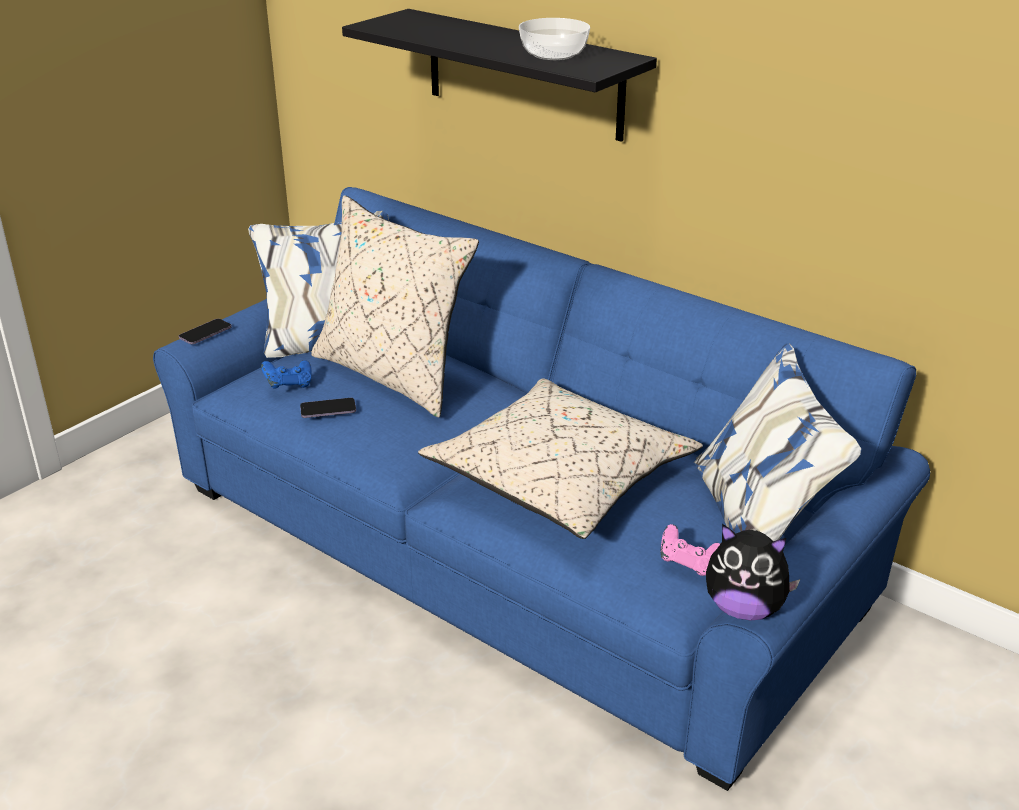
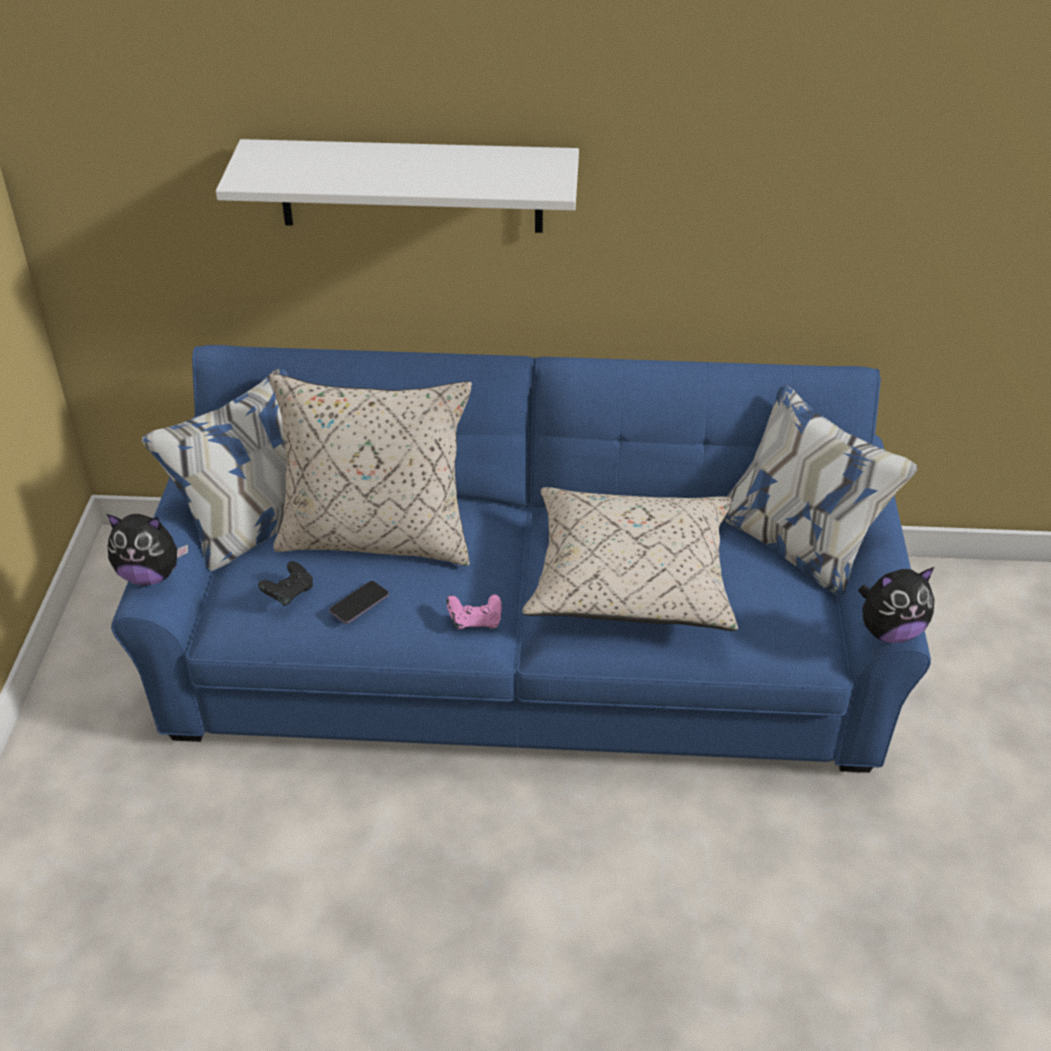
camera: 35 degrees left, 10 degrees up
(205, 333) = (150, 575): phone -> plush toy
(289, 385) = (288, 594): blue game controller -> black game controller
(523, 74) = (411, 186): black shelf -> white shelf
(555, 54) = (488, 172): bowl -> none
(688, 563) = (795, 609): pink game controller -> pink game controller (475, 622)

